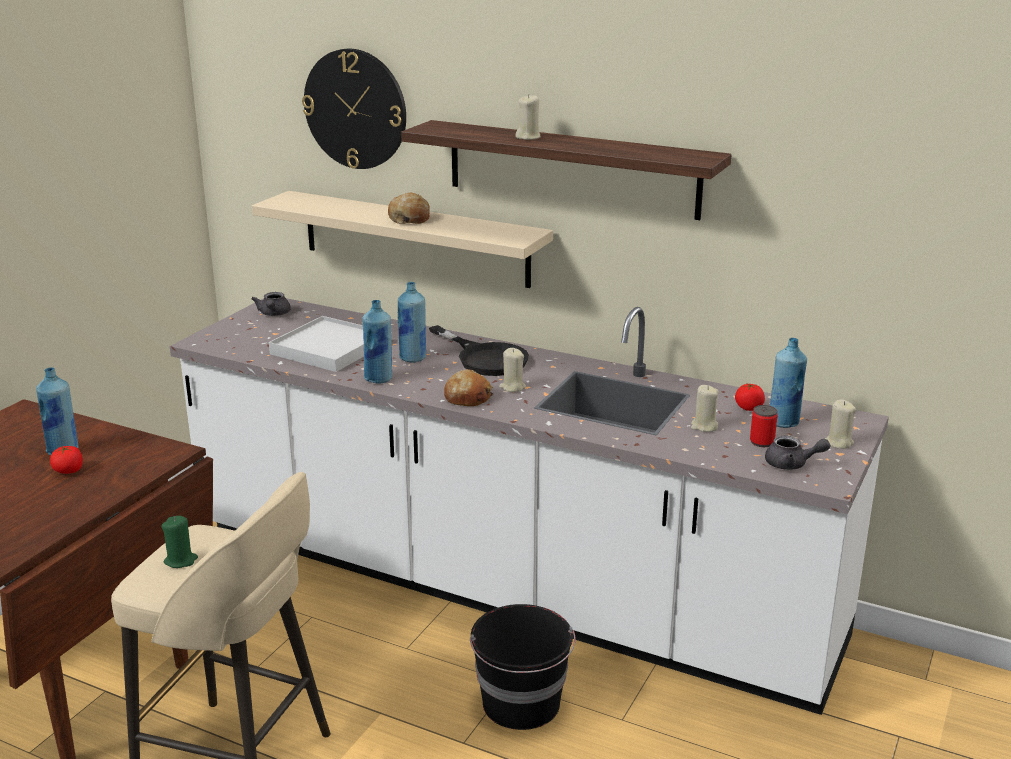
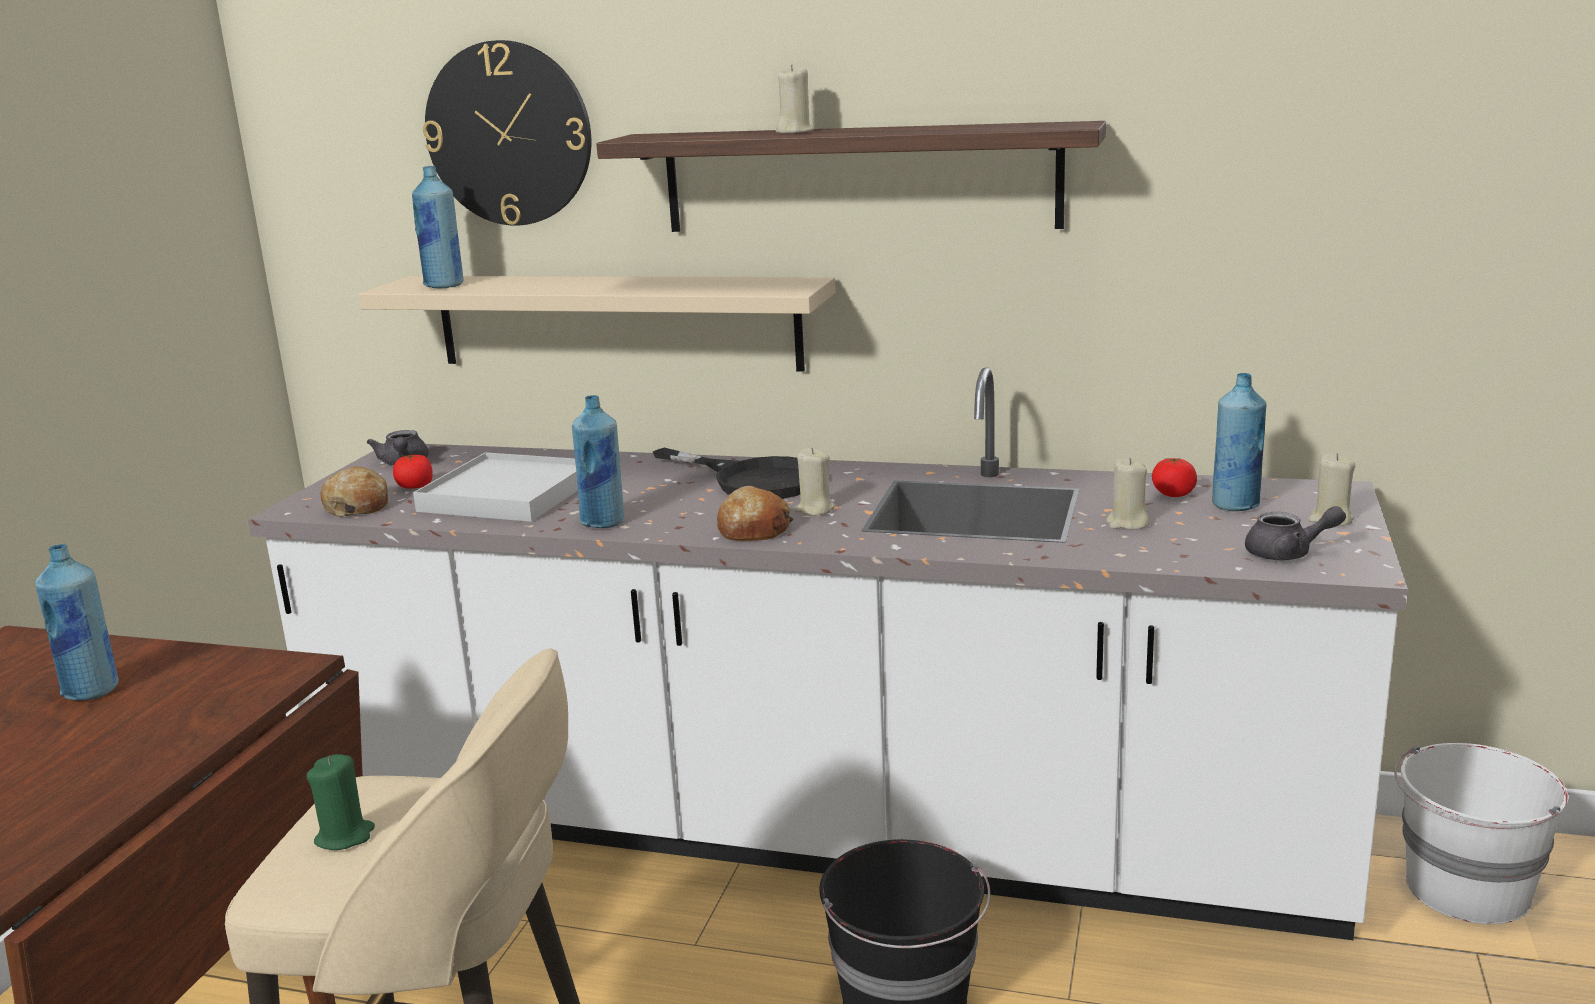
camera: 10 degrees left, 5 degrees down
(68, 471) = (107, 719): tomato -> tomato (415, 487)
(409, 218) = (613, 284): bread -> bread (357, 506)
(413, 358) = (644, 492): blue bottle -> blue bottle (444, 285)
(762, 442) = (1224, 532): can -> none
(915, 696) = (1466, 890): none -> white bucket

